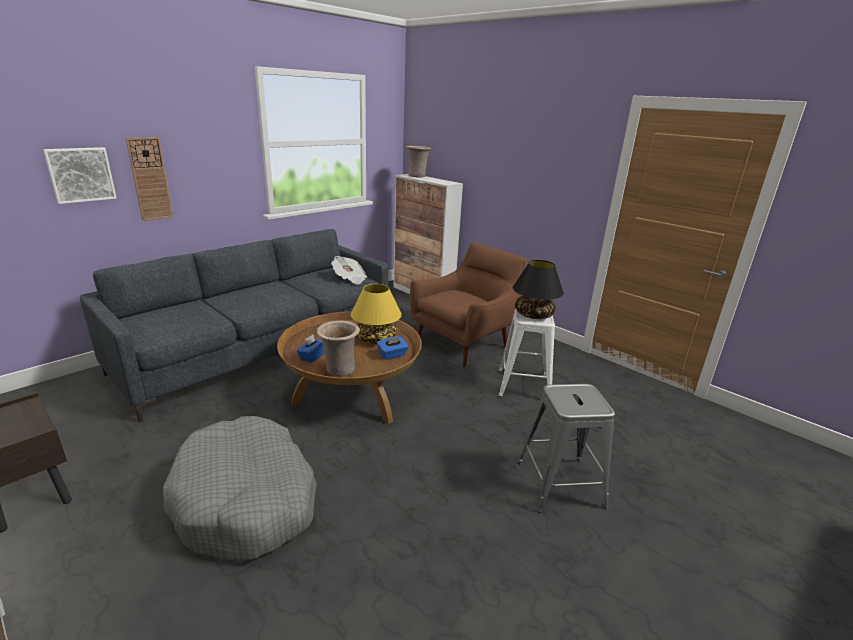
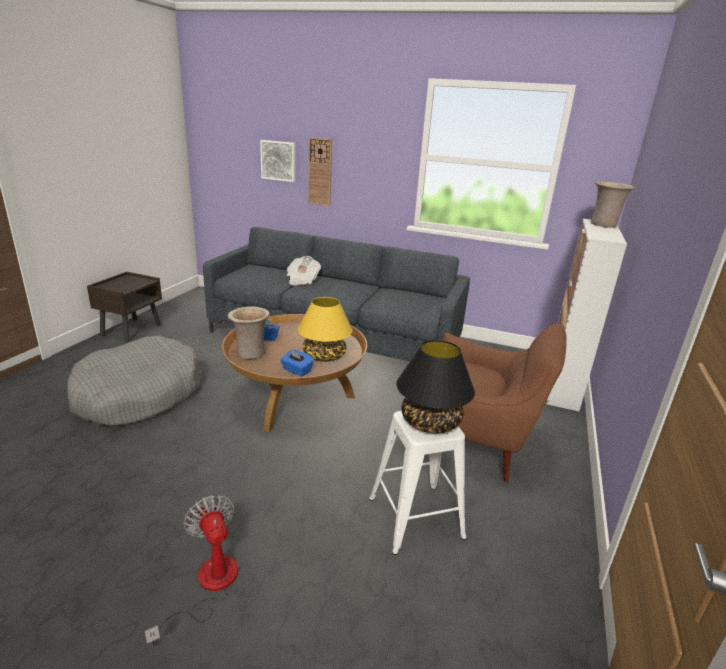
camera: 65 degrees right, 0 degrees up
(349, 279) = (418, 308): newspaper -> newspaper (302, 280)
(559, 484) = (208, 586): grey stool -> fan

